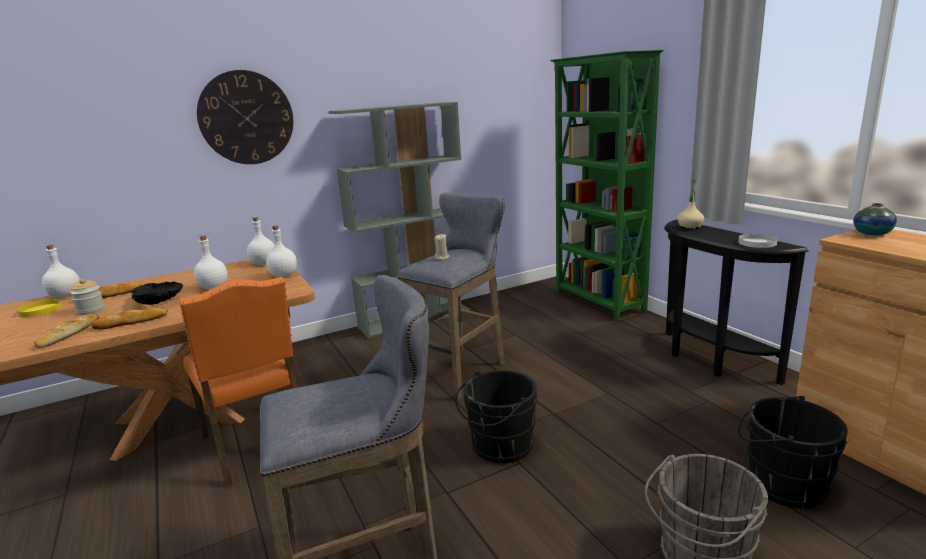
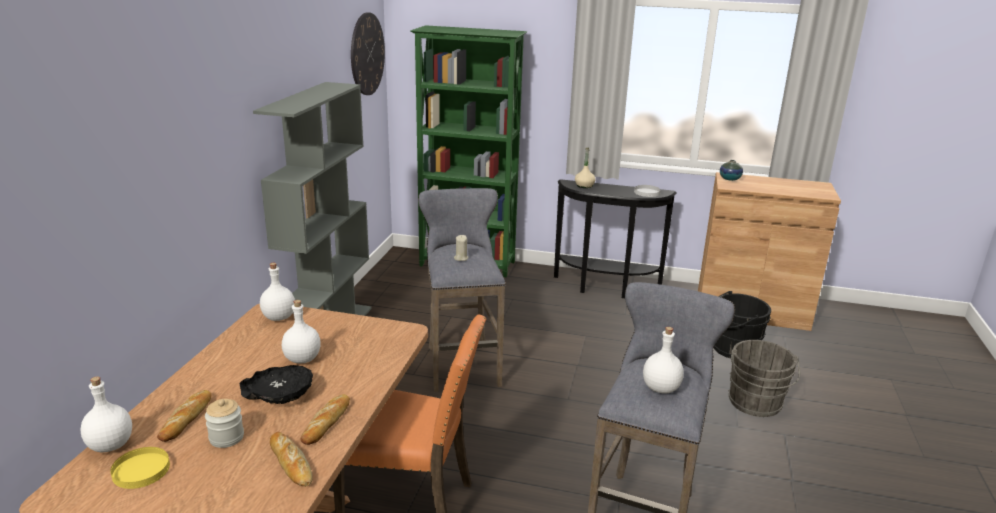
camera: 50 degrees left, 5 degrees up
(246, 118) = (188, 135): wall clock -> wall clock (367, 54)
(283, 275) = (345, 321): white bottle -> white bottle (660, 388)
(499, 446) = (583, 403): black bucket -> none

